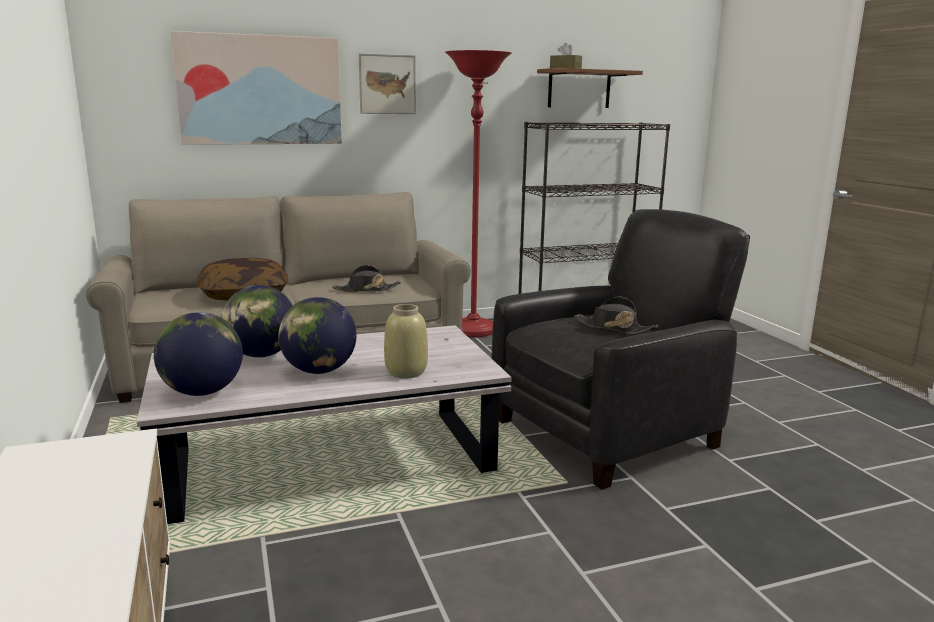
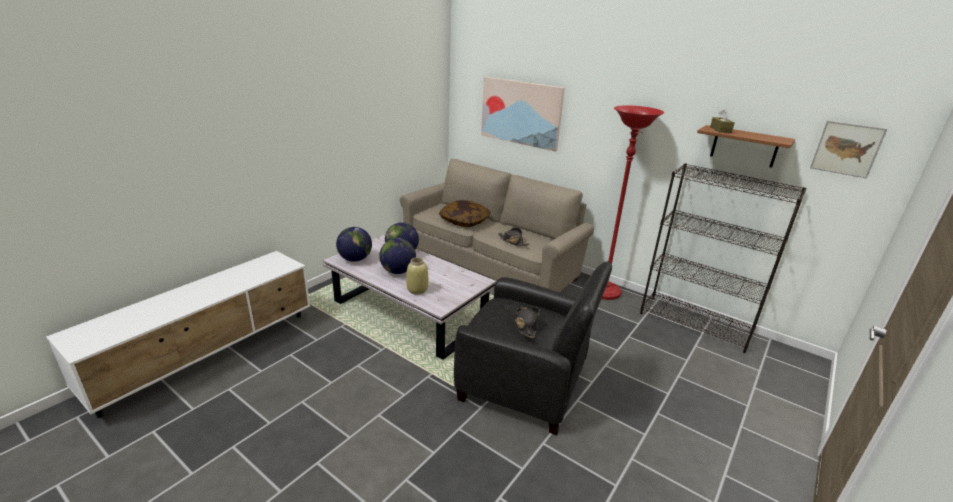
camera: 55 degrees right, 10 degrees up
(387, 84) = (590, 119): picture -> picture (846, 149)

